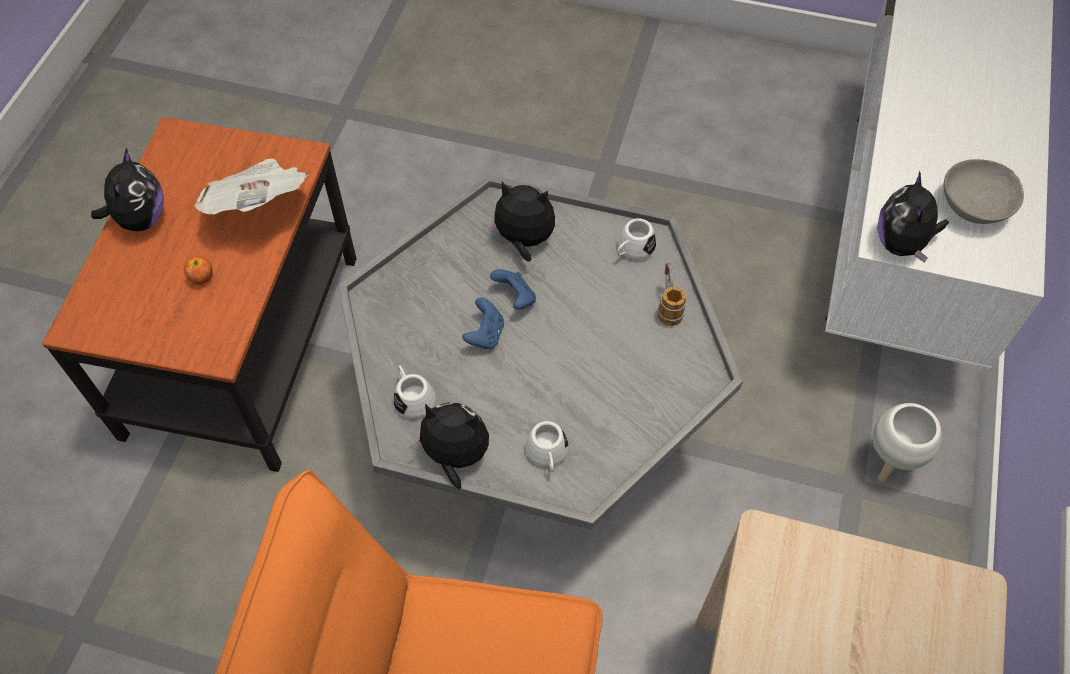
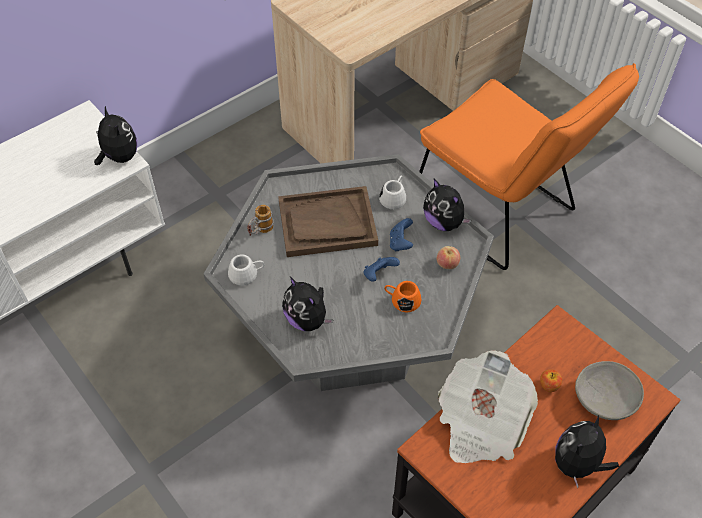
camera: 145 degrees left, 5 degrees down
(412, 397) = (447, 264): white mug -> apple
(436, 320) = (402, 300): none -> orange mug
(515, 298) = (343, 286): blue game controller -> blue game controller (400, 243)
(600, 363) = (327, 223): none -> brown tray
(889, 463) = (188, 192): white planter -> none
(901, 244) = (119, 157): plush toy -> plush toy turned 75 degrees counterclockwise
(973, 205) = (56, 153): grey bowl -> grey bowl (604, 400)

